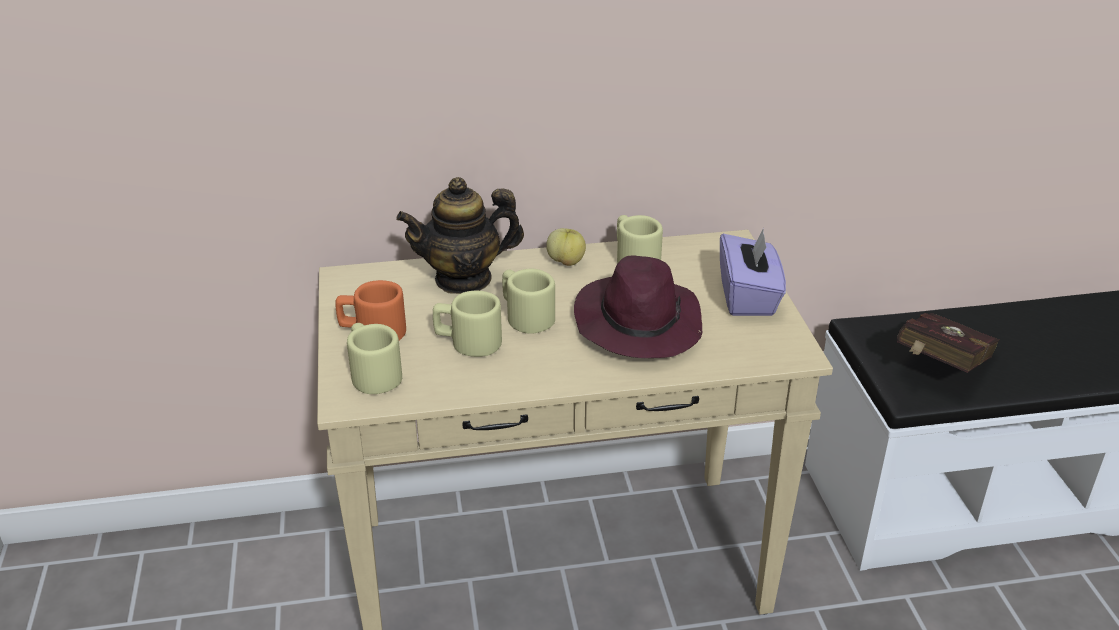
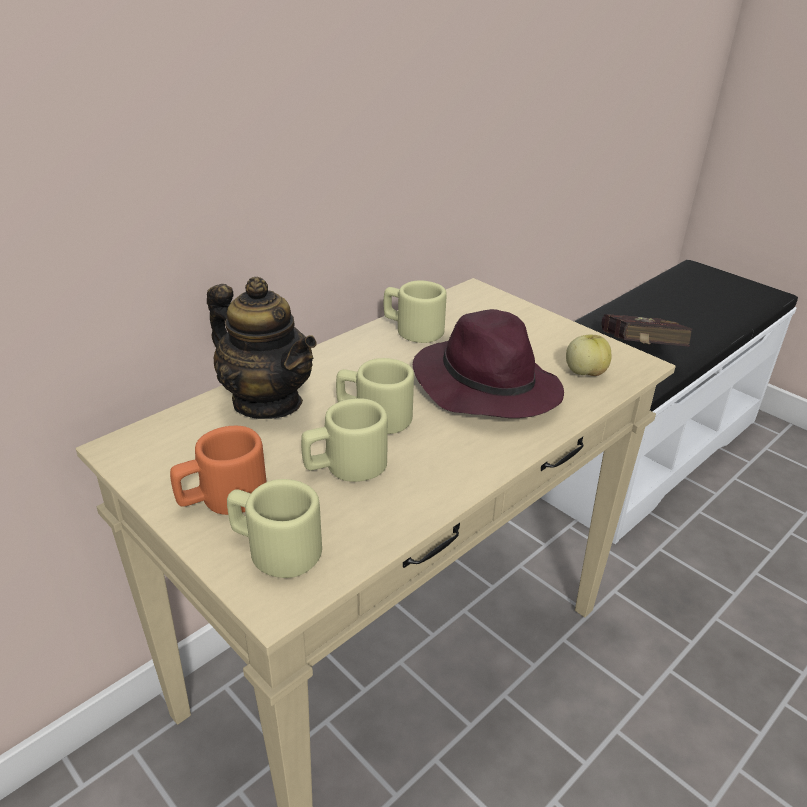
camera: 35 degrees left, 0 degrees up
(464, 279) = (267, 401): teapot -> teapot turned 90 degrees counterclockwise
(566, 262) = (353, 351): apple -> apple (585, 373)
(748, 297) = (543, 330): purple tissue box -> none

